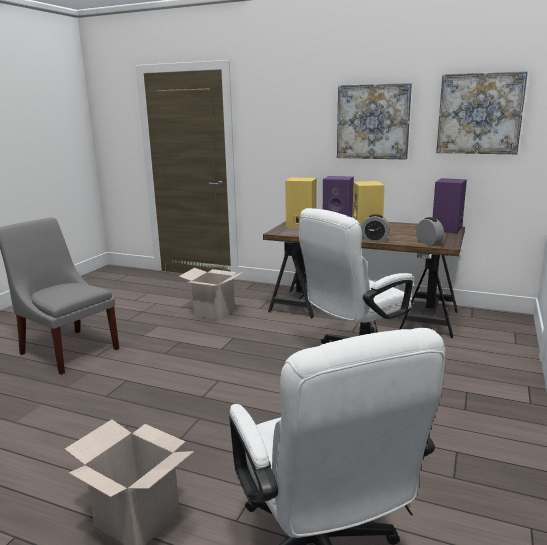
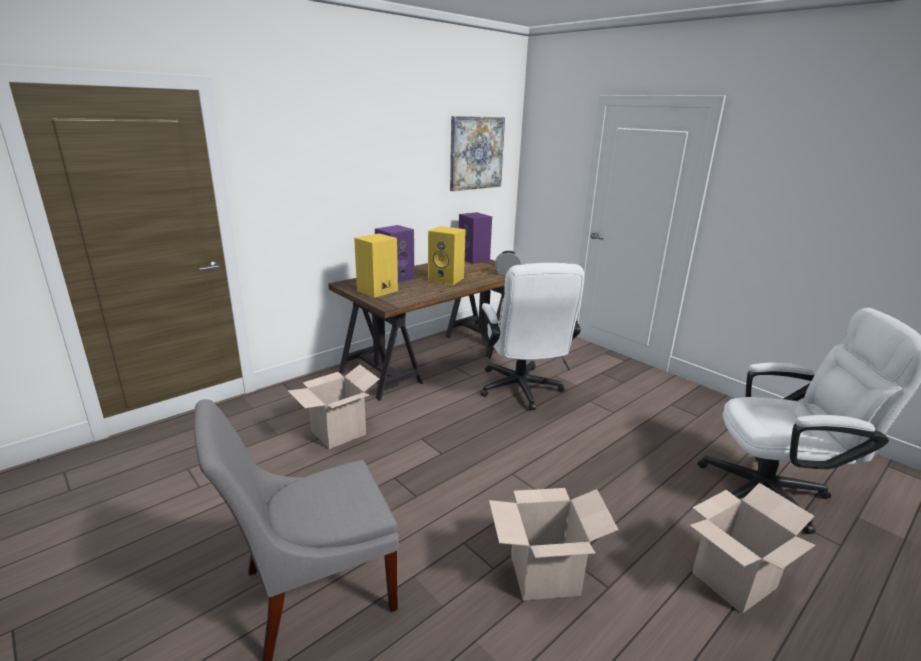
camera: 65 degrees left, 5 degrees up
(107, 416) = (544, 574): none -> cardboard box
(373, 122) = (398, 164): picture -> none
(374, 240) = (473, 283): alarm clock -> none

